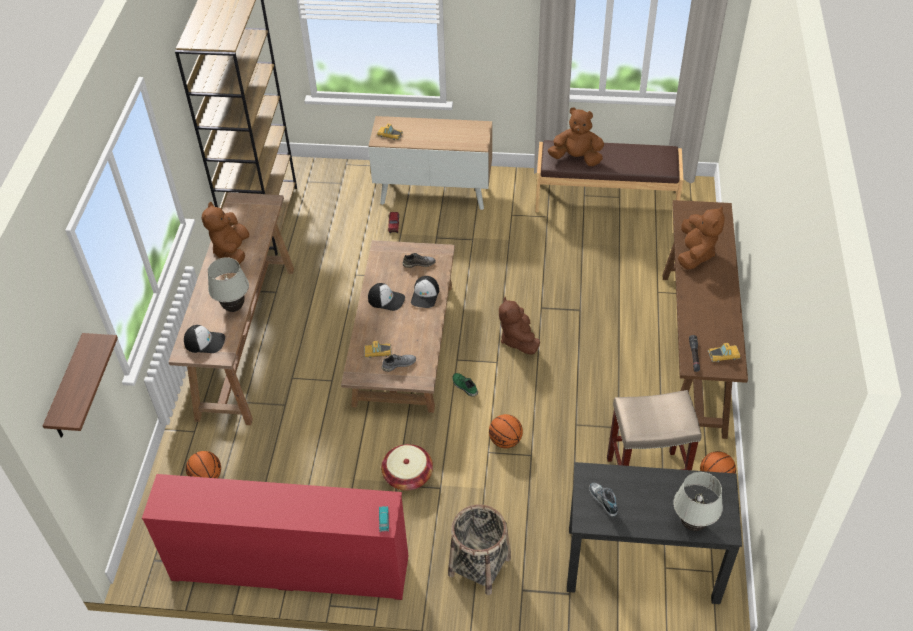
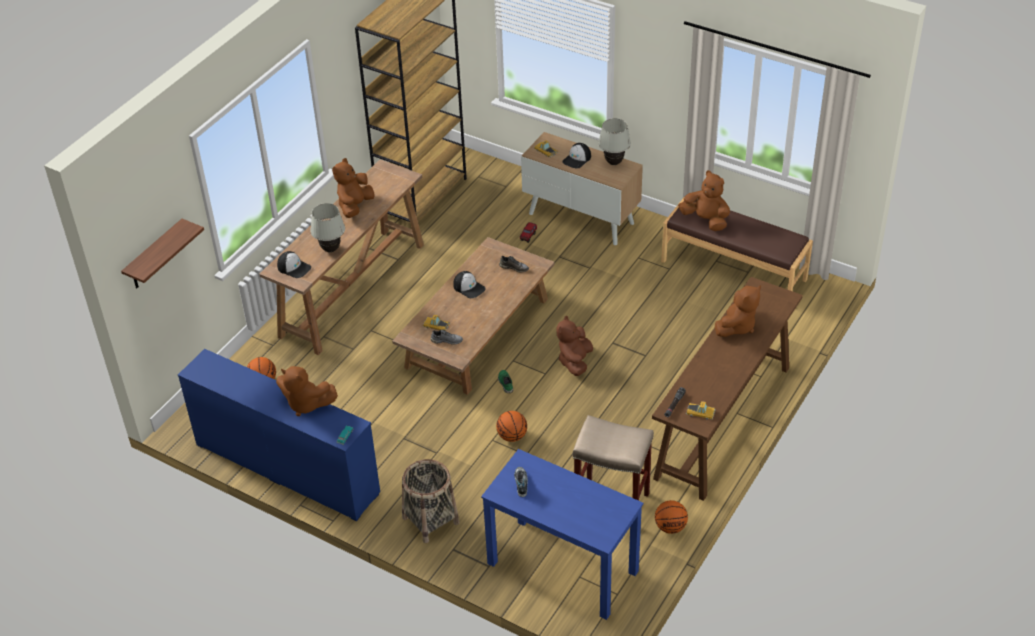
camera: 25 degrees right, 5 degrees down
(290, 567) = (287, 468): red dresser -> blue dresser
(315, 497) = (306, 404): none -> brown plush toy
(408, 475) = (417, 434): basket -> none
(425, 295) = (503, 294): cap -> cap (577, 159)
(641, 564) = (562, 567): black desk -> blue desk
(692, 524) = (579, 525): white table lamp -> white table lamp (613, 163)

